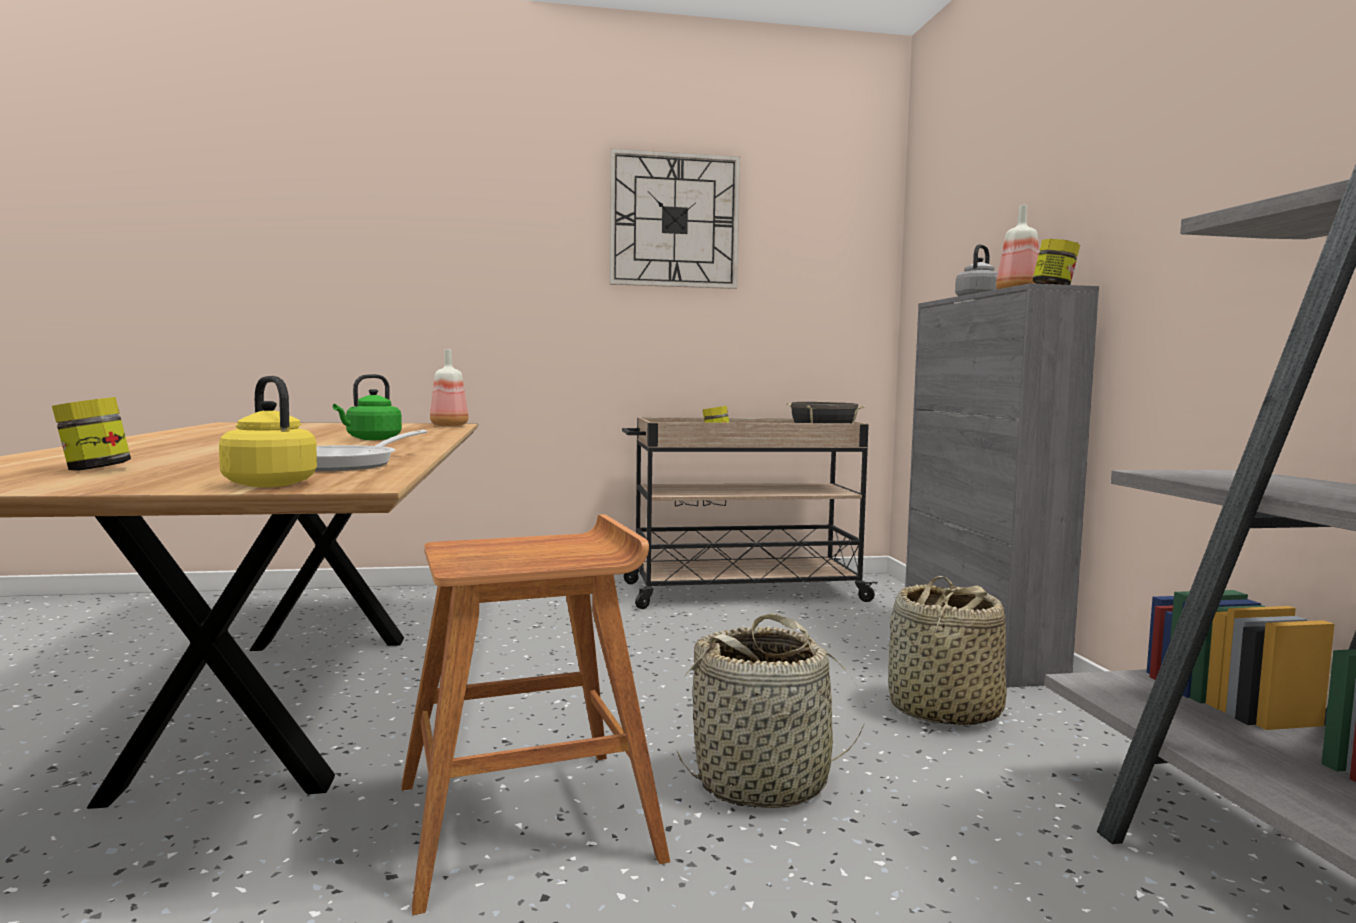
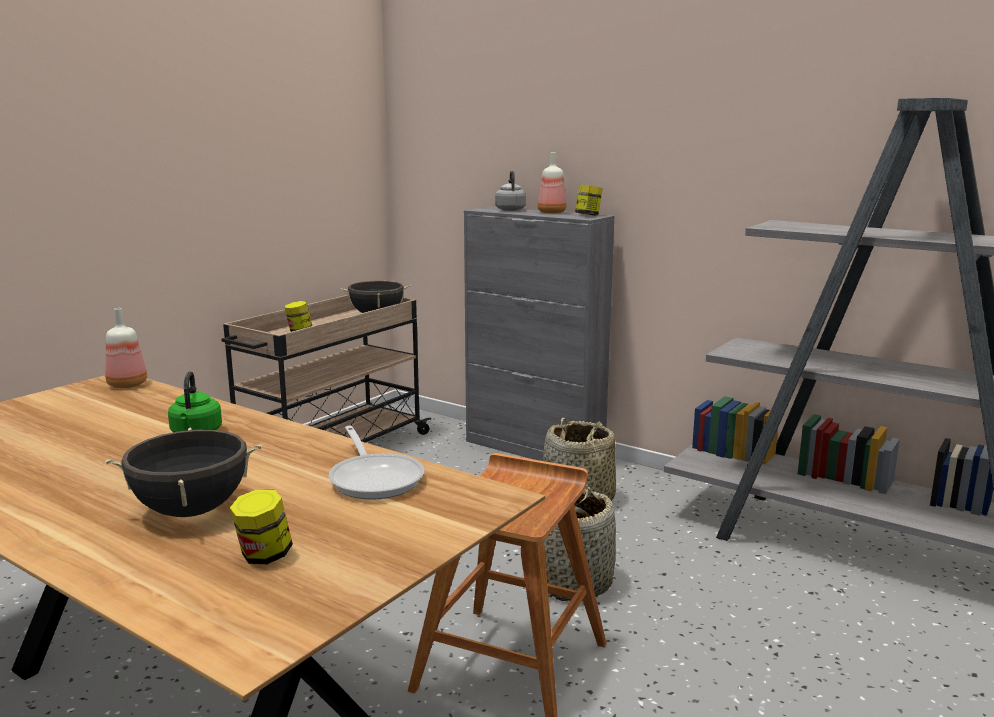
camera: 45 degrees left, 10 degrees up
(187, 454) = (192, 511): none -> black cooking pot
(268, 484) = (452, 517): yellow kettle -> none
(674, 220) = (225, 128): wall clock -> none

